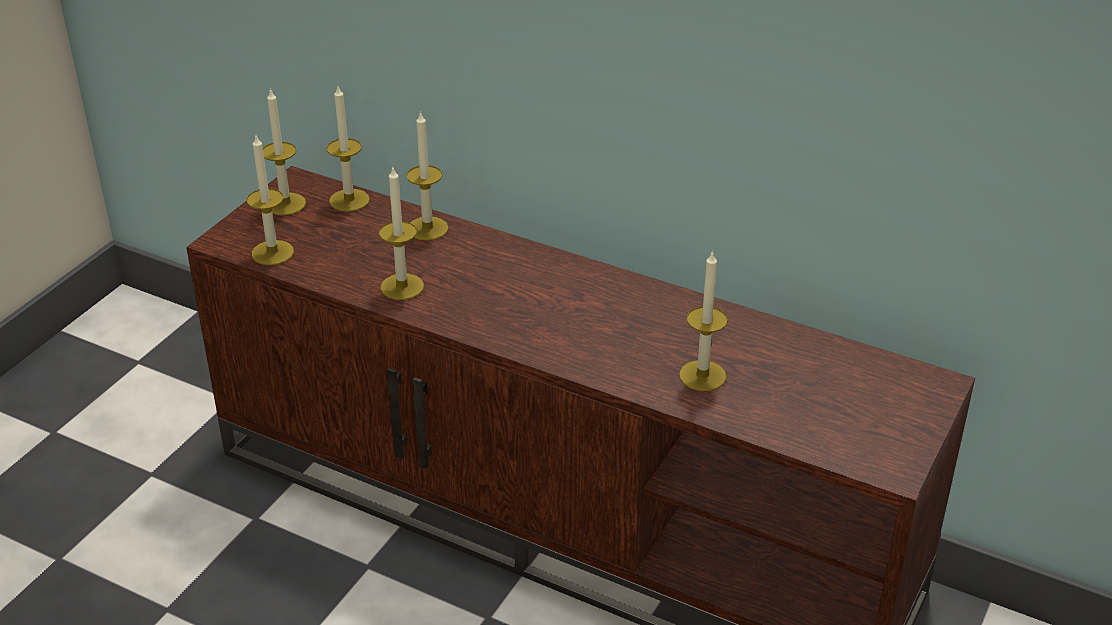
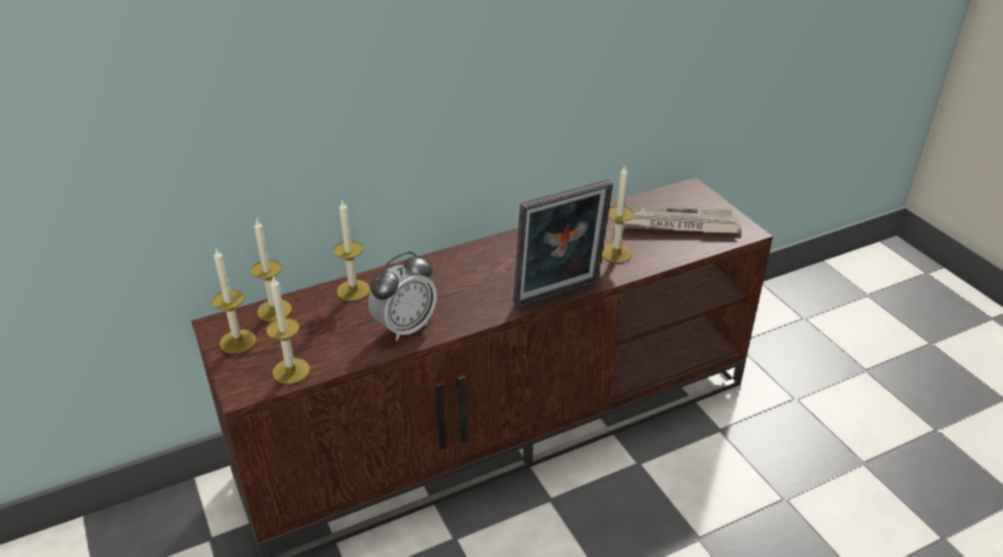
camera: 55 degrees left, 0 degrees up
(402, 287) = (405, 327): candle -> alarm clock
(567, 365) = (559, 295): none -> picture frame
(829, 401) = (676, 224): none -> newspaper

